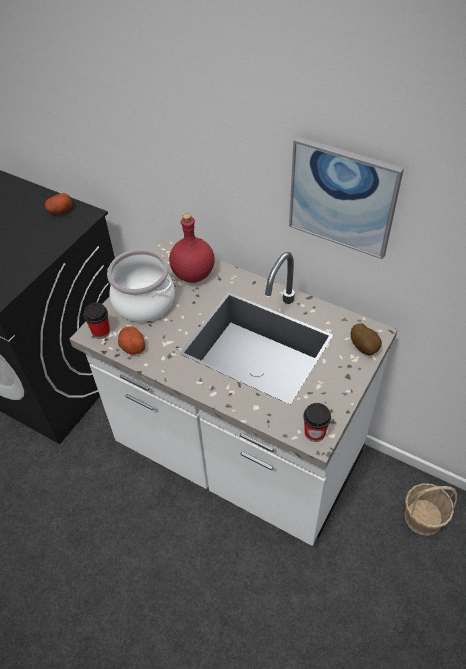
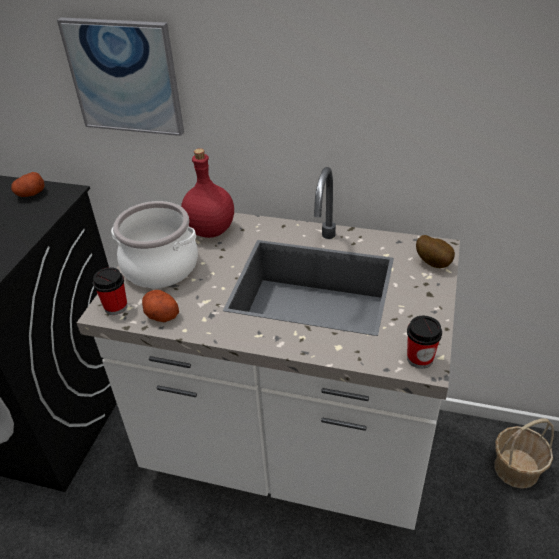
camera: 15 degrees left, 10 degrees down
(342, 197) = (382, 88): picture -> picture (125, 77)

